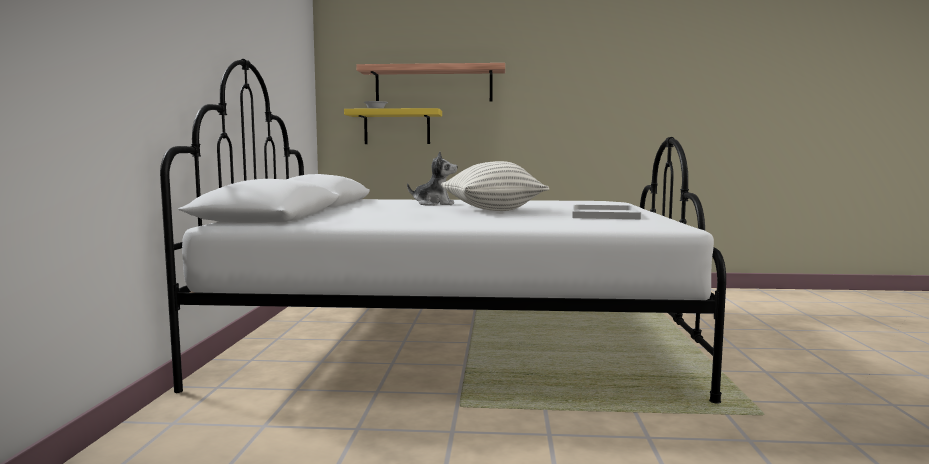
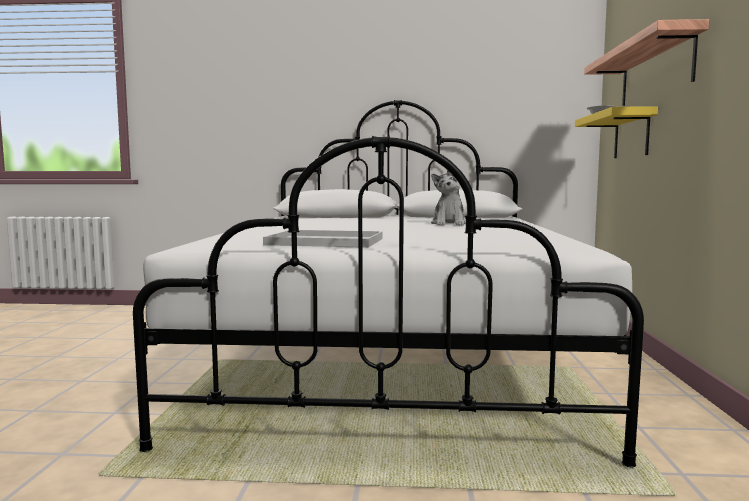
camera: 90 degrees right, 0 degrees up
(492, 211) = (374, 229): pillow -> none

